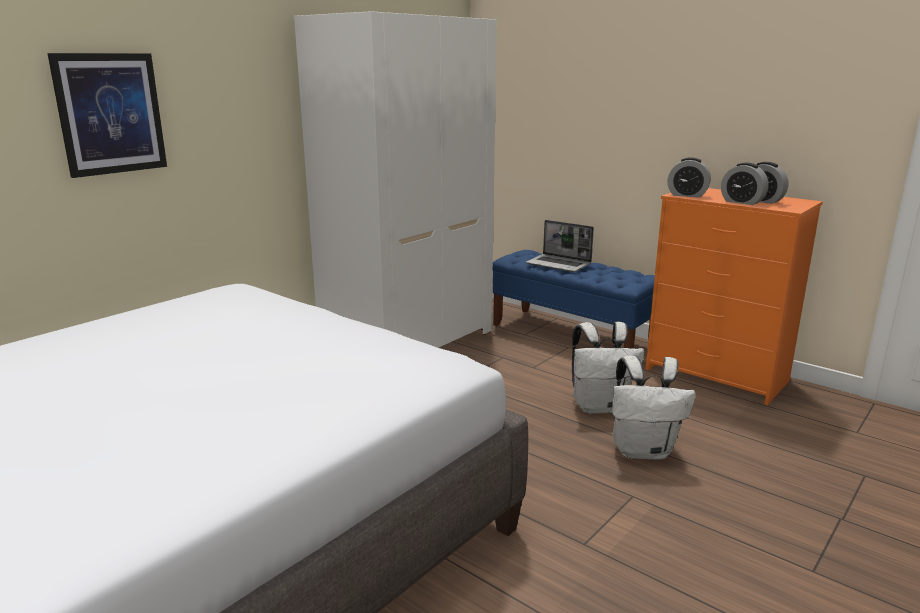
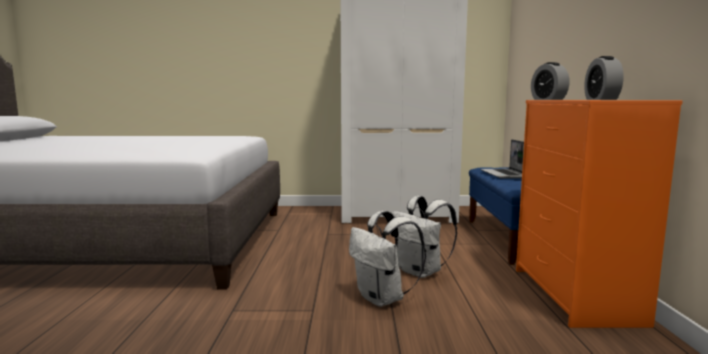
camera: 50 degrees right, 10 degrees down
(110, 114) = (233, 48): picture -> none
(742, 202) = (574, 99): alarm clock -> none

